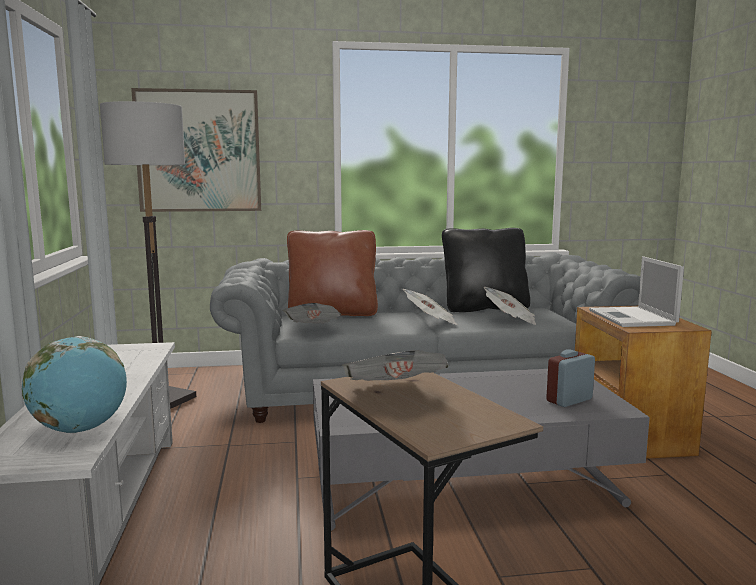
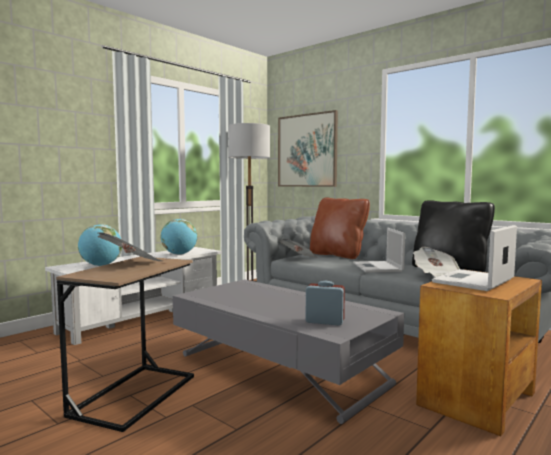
camera: 50 degrees right, 5 degrees down
(134, 366) = (179, 254): none -> globe
(430, 321) = (378, 267): newspaper -> laptop

